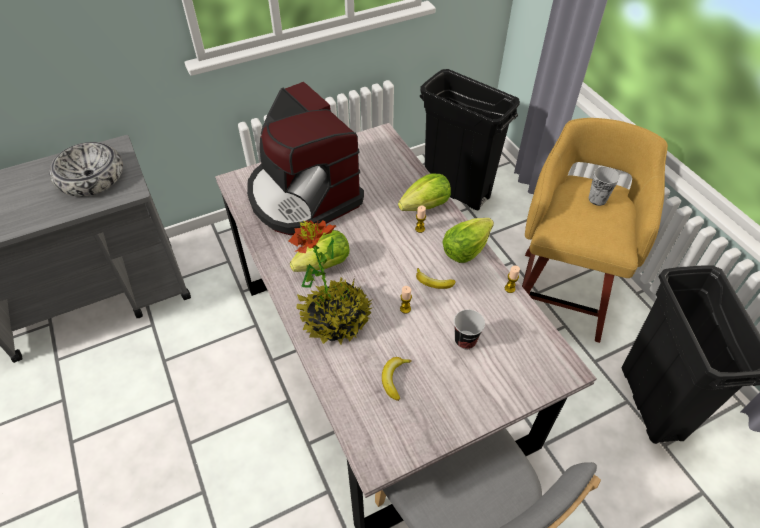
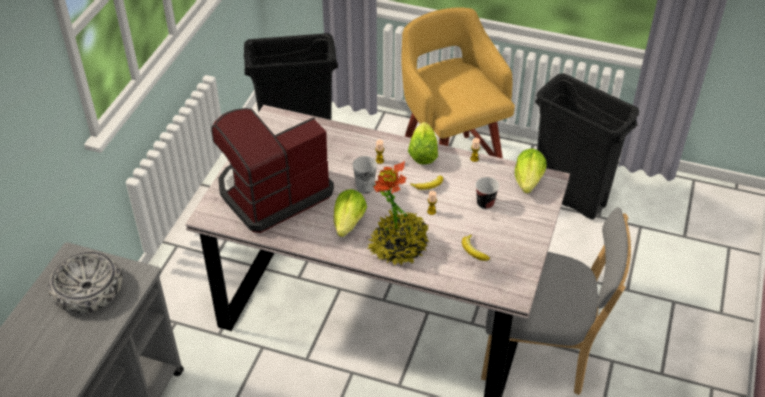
camera: 45 degrees left, 5 degrees down
(302, 195) = (272, 192): coffee machine -> coffee machine turned 135 degrees clockwise
(426, 206) = (365, 144): lettuce -> lettuce (528, 181)
(597, 199) = (452, 75): cup -> cup (365, 187)

